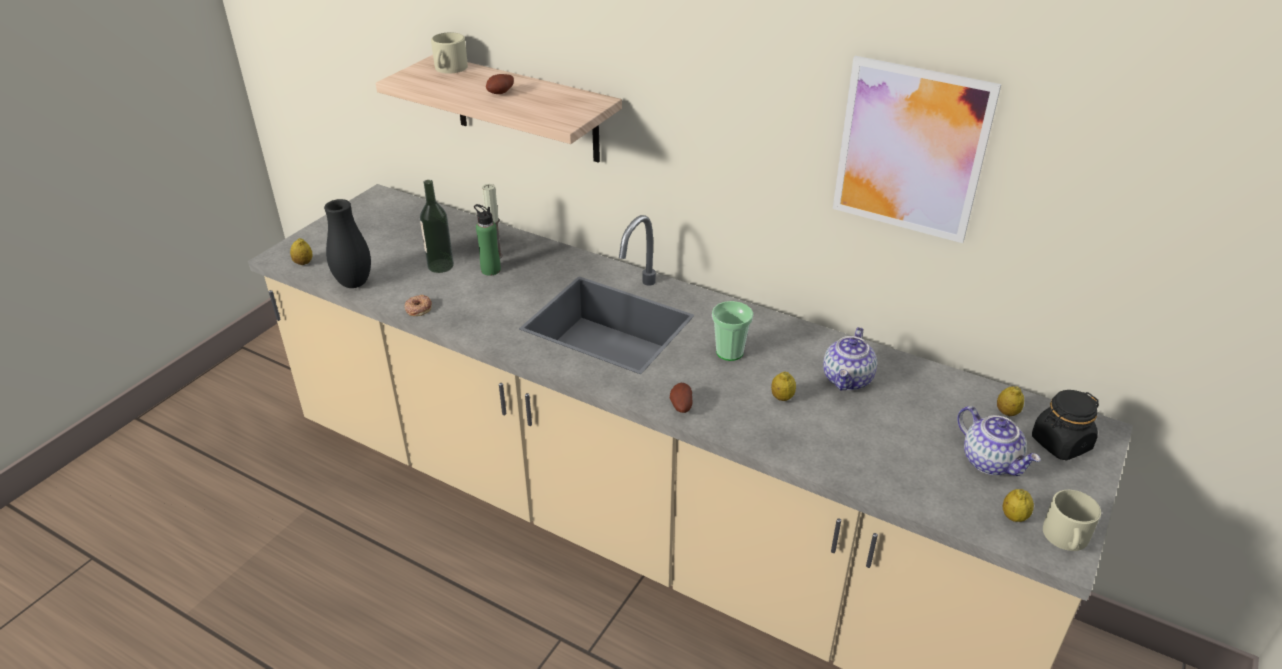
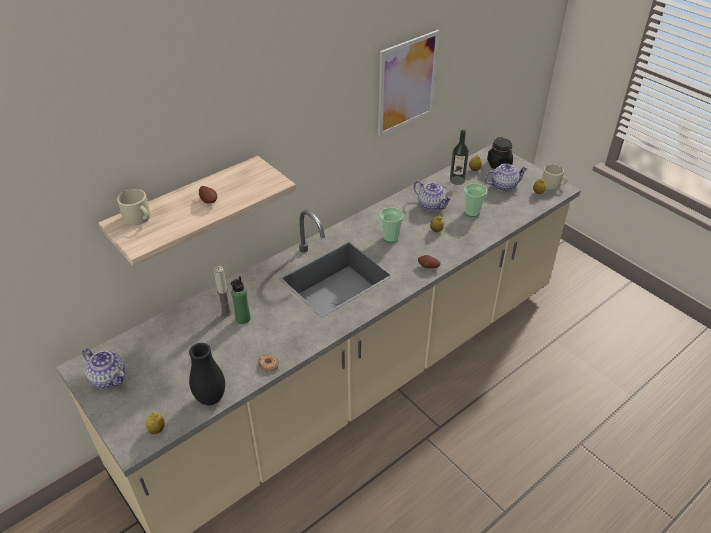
camera: 70 degrees left, 5 degrees up
(369, 215) = (109, 378): none -> teapot
(440, 266) = (219, 344): bottle -> bottle (457, 180)
(868, 432) = (472, 212): none -> cup

